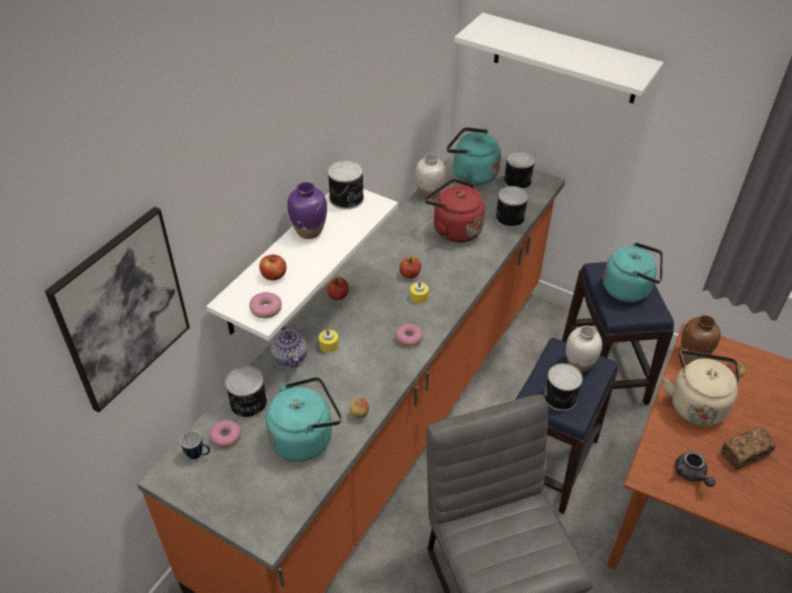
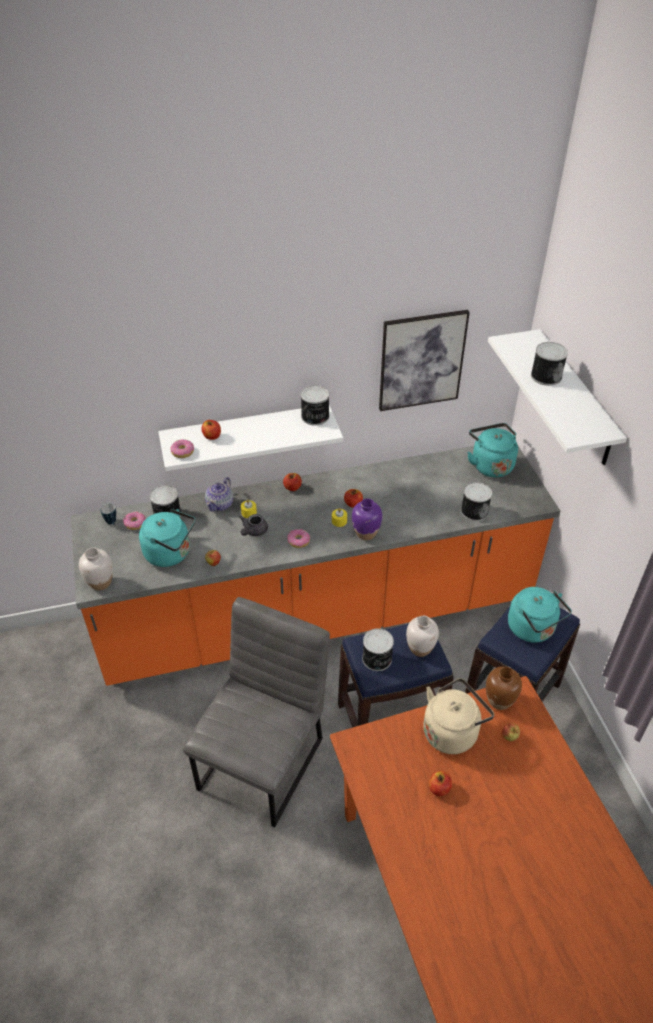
camera: 45 degrees right, 0 degrees up
(123, 310) = (79, 397): picture -> picture (421, 360)
(309, 231) = (266, 423): purple vase -> purple vase (366, 533)
(429, 193) = (440, 459): white vase -> white vase (101, 583)
(454, 229) = (423, 494): red kettle -> none
(516, 181) = (517, 489): can -> can (545, 376)
(691, 475) = (381, 767): grey teapot -> grey teapot (253, 531)
(744, 454) = (439, 788): bread -> apple

